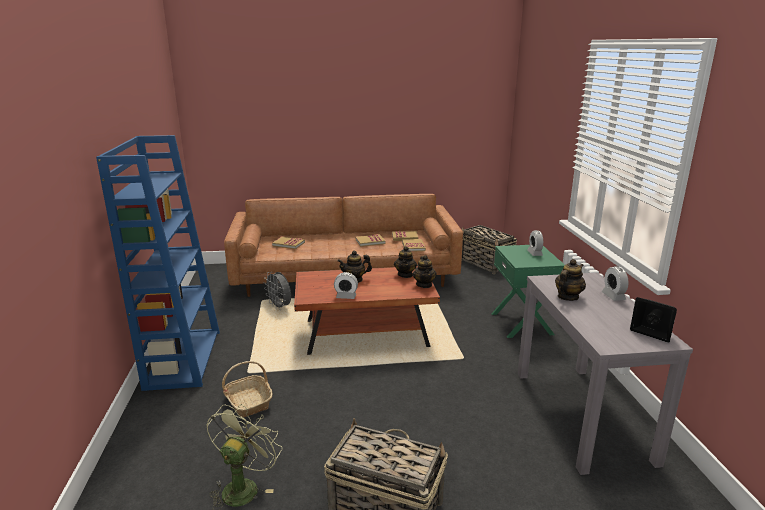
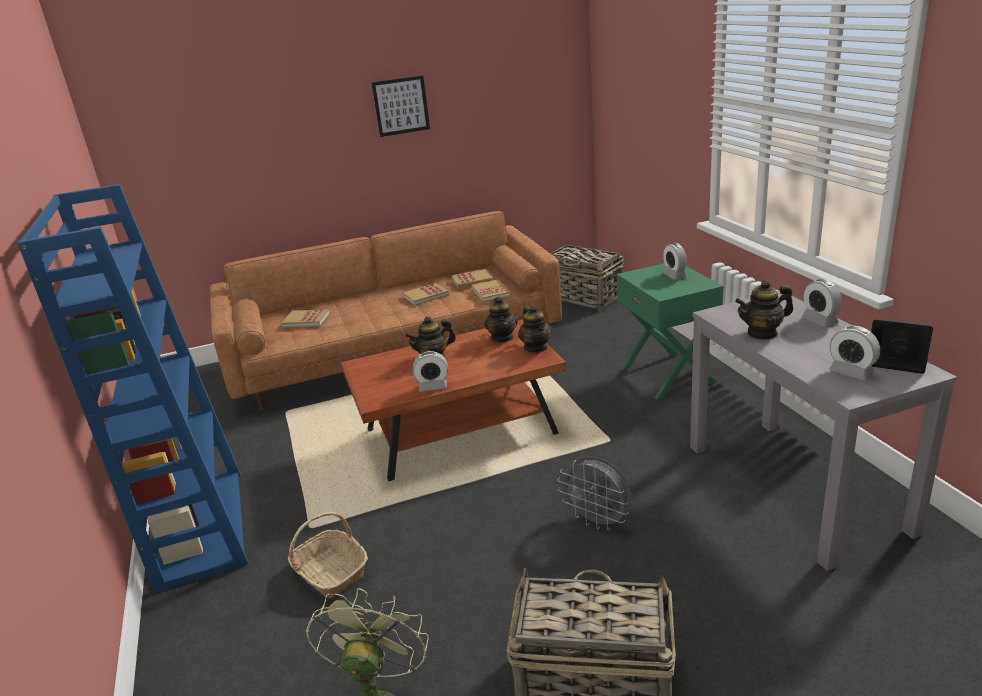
camera: 10 degrees left, 5 degrees up
(280, 307) = (317, 417): grey fan -> grey fan (598, 521)
(378, 115) = (401, 106): none -> picture
(567, 297) = (762, 333): teapot -> teapot turned 135 degrees counterclockwise
(616, 332) = (851, 372): none -> alarm clock

